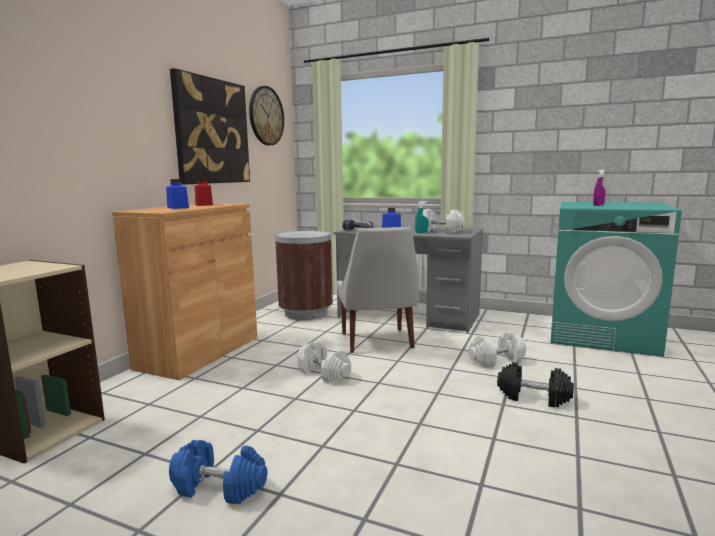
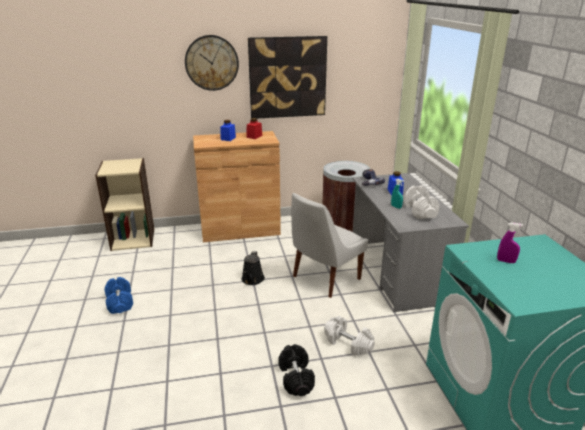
camera: 55 degrees right, 15 degrees up
(266, 116) = (359, 56): wall clock -> wall clock (211, 63)
(324, 373) = (252, 280): white dumbbell -> black watering can

